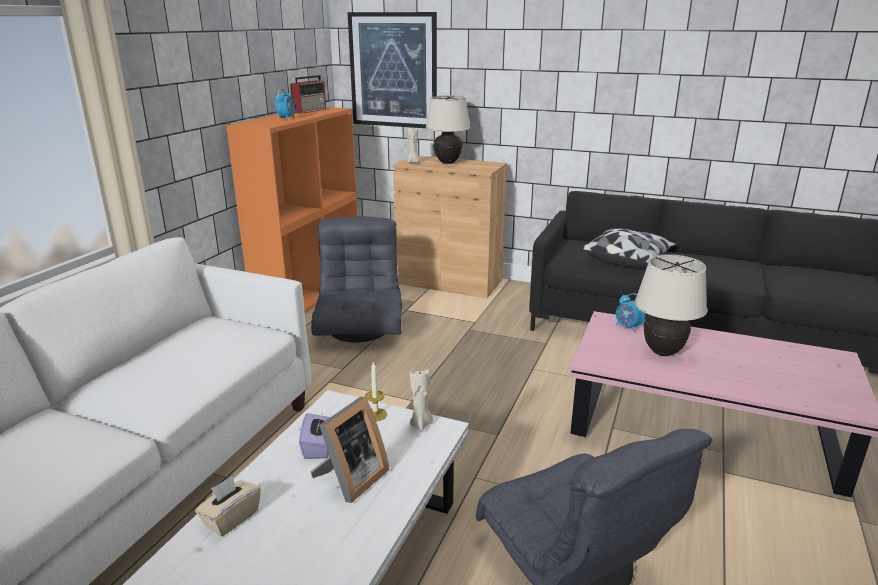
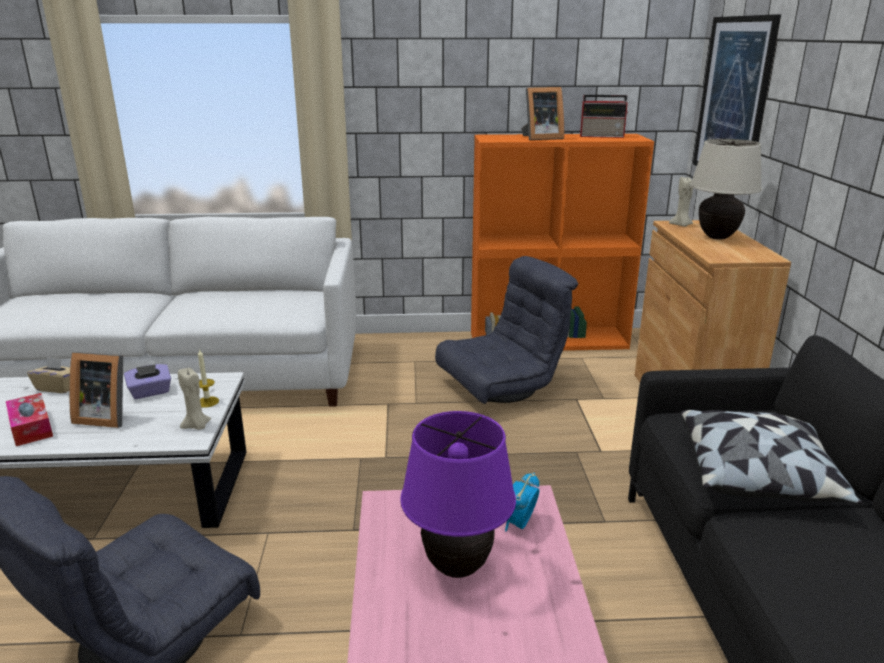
camera: 65 degrees right, 0 degrees up
(286, 118) = (540, 138): alarm clock -> picture frame
(329, 538) = (31, 427): none -> tissue box
(662, 352) = (458, 567): beige table lamp -> purple table lamp

